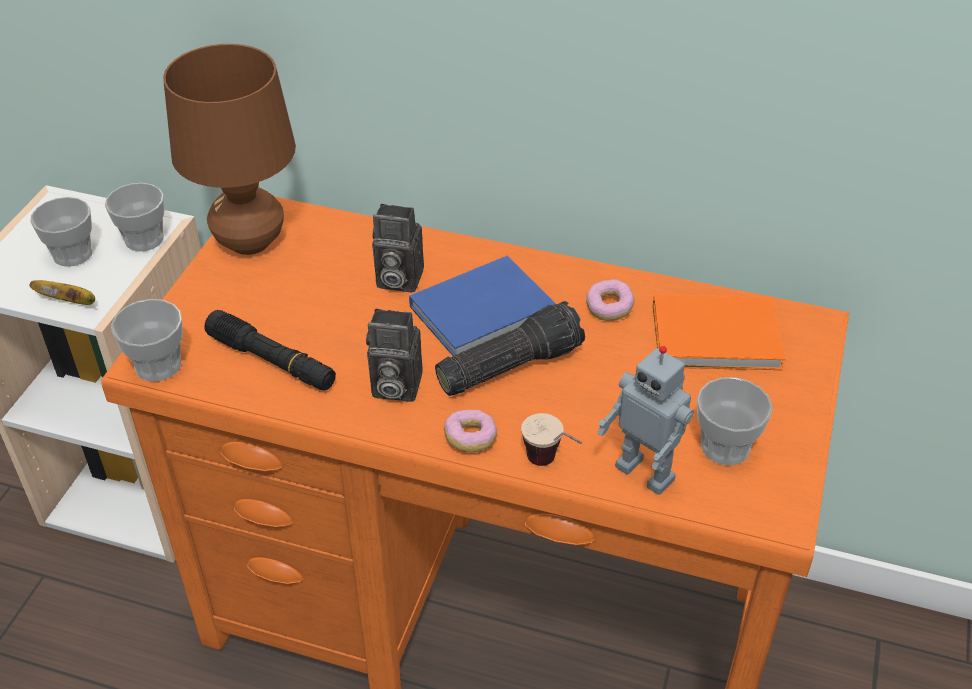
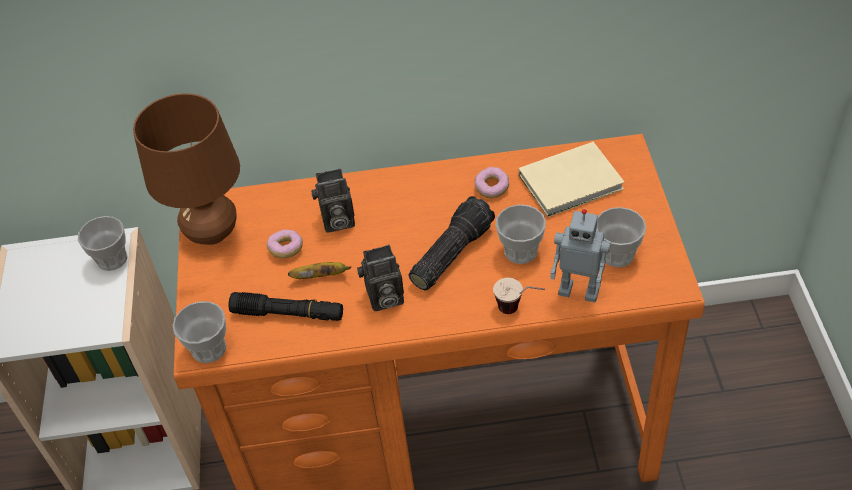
camera: 20 degrees left, 5 degrees up
(70, 302) = (89, 328): banana -> banana (321, 276)
(72, 254) = (64, 291): cup -> cup (520, 251)
(470, 438) = (456, 313): donut -> donut (286, 249)
(486, 310) = (412, 221): blue book -> none
(719, 338) = (573, 182): orange book -> beige book

